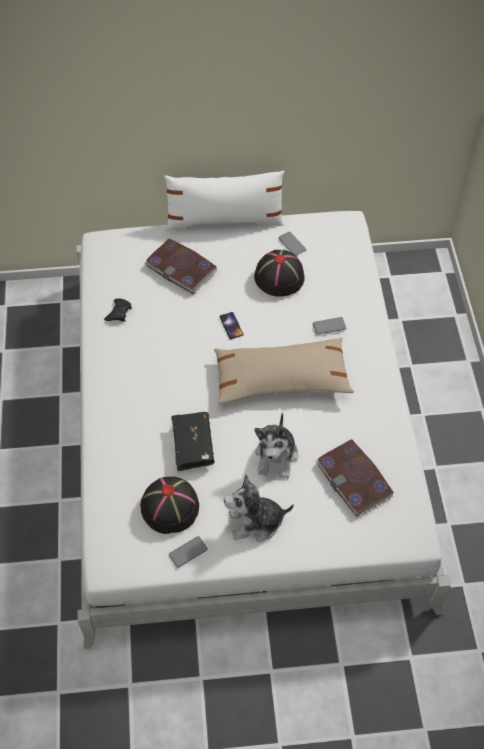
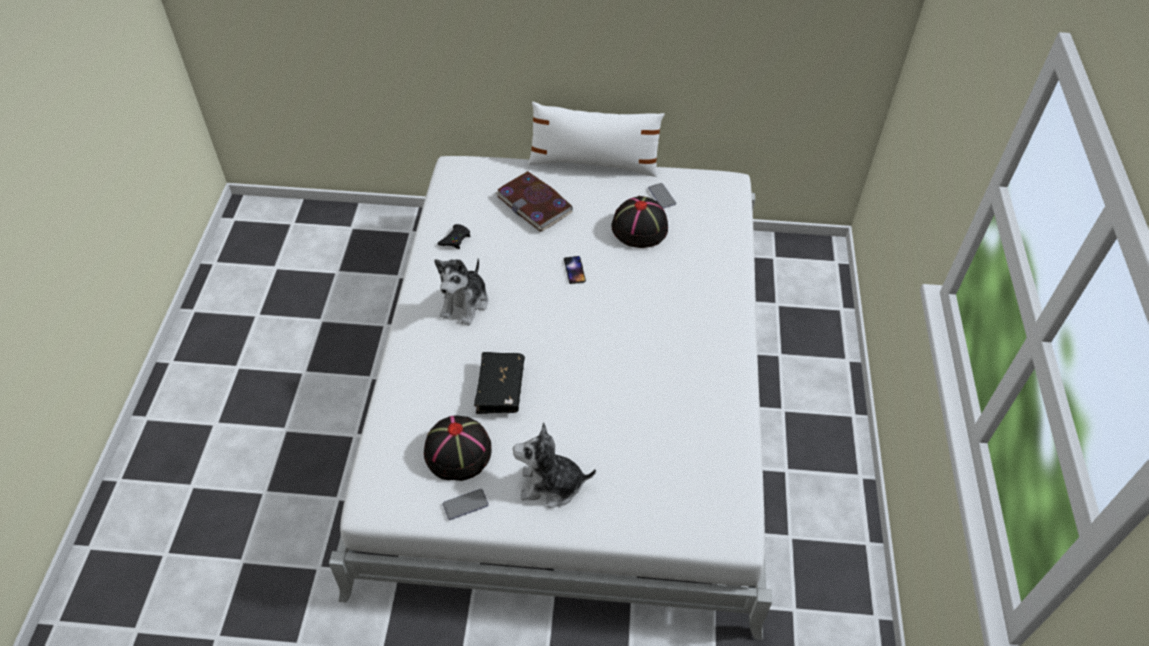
camera: 10 degrees right, 5 degrees down
(276, 456) = (592, 416): plush toy -> plush toy (465, 303)
(281, 378) = (617, 334): beige pillow -> none
(329, 326) = (684, 287): phone -> none
(354, 479) = (677, 456): book -> none

